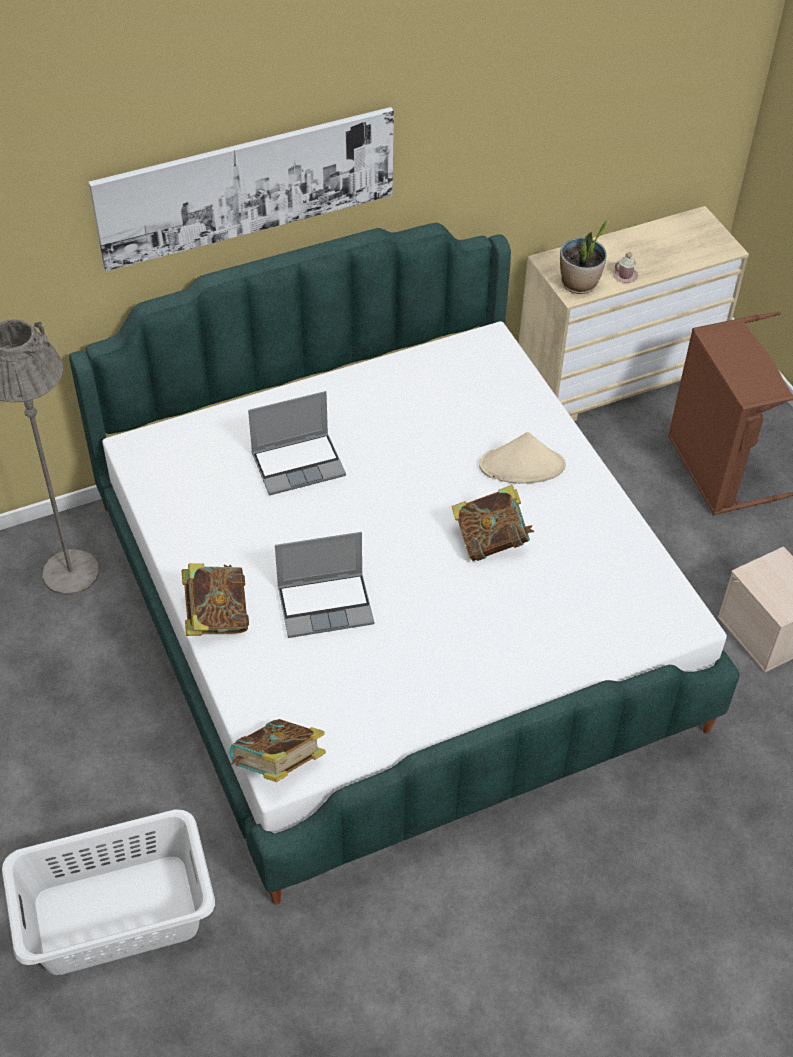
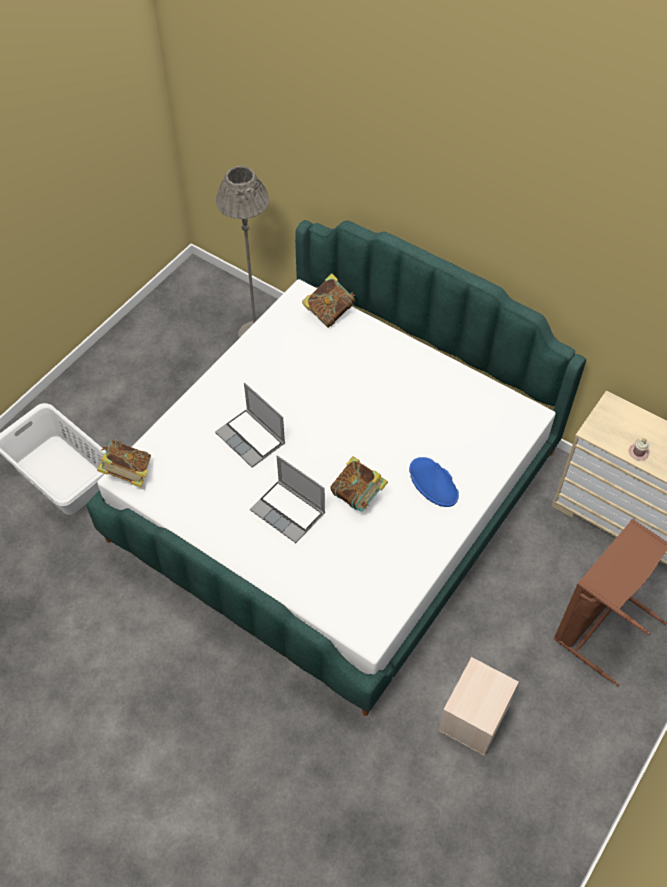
camera: 60 degrees right, 5 degrees up
(216, 617) = (209, 394): book -> book (329, 312)
(247, 186) = (428, 199): picture -> none
(299, 464) = (347, 372): laptop -> laptop (289, 512)
(522, 465) = (434, 483): beige hat -> blue hat
(579, 284) = (605, 430): potted plant -> none

